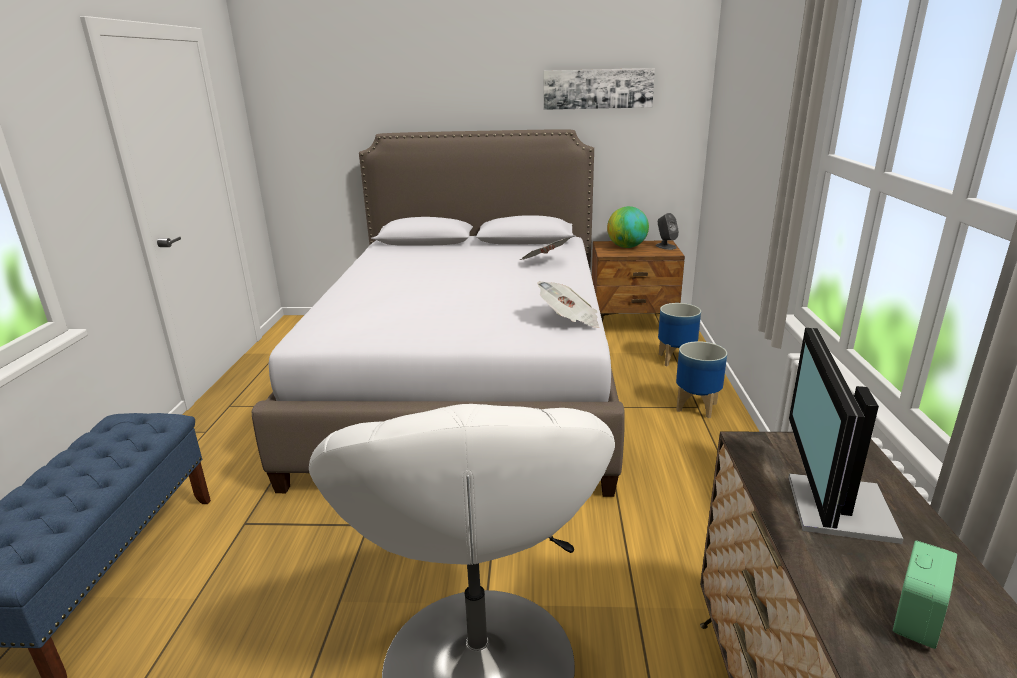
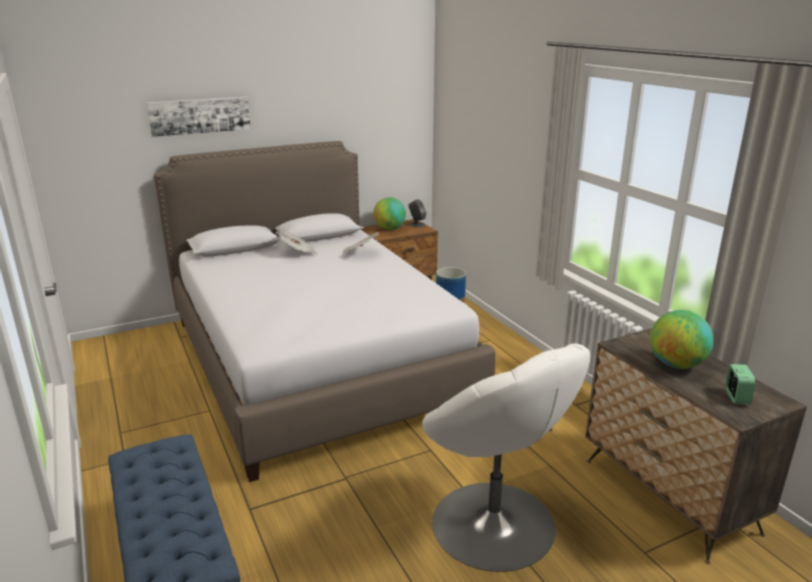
camera: 30 degrees left, 0 degrees up
(569, 320) = (432, 295): newspaper -> newspaper (298, 253)
(598, 89) = (354, 107): picture -> picture (200, 115)
(696, 407) = (489, 340): planter -> none
(835, 508) = (676, 364): monitor -> globe

